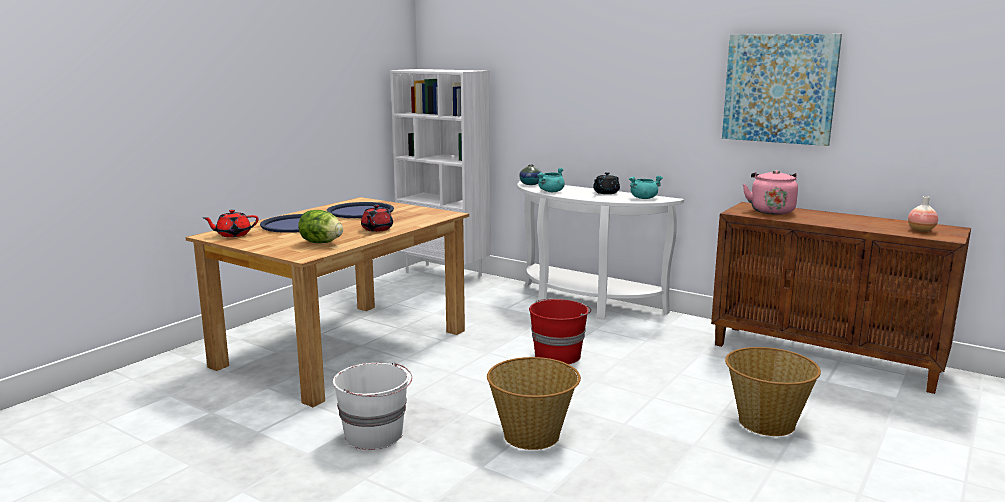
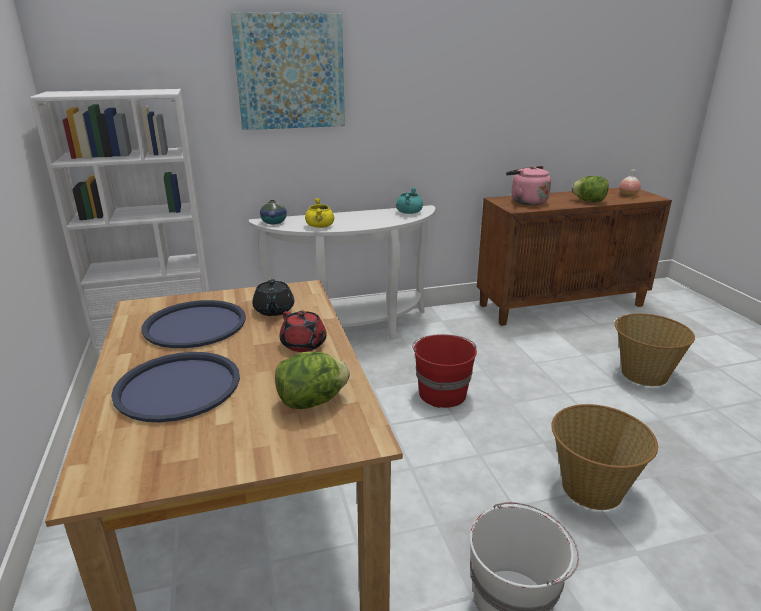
camera: 50 degrees left, 10 degrees up
(233, 235) = (133, 462): red teapot -> none
(551, 191) = (320, 226): turquoise cooking pot -> yellow cooking pot
(605, 193) = (365, 215): black teapot -> black teapot (274, 310)
(779, 88) = (509, 91): picture -> picture (290, 72)
(844, 223) = (589, 201): none -> lettuce

